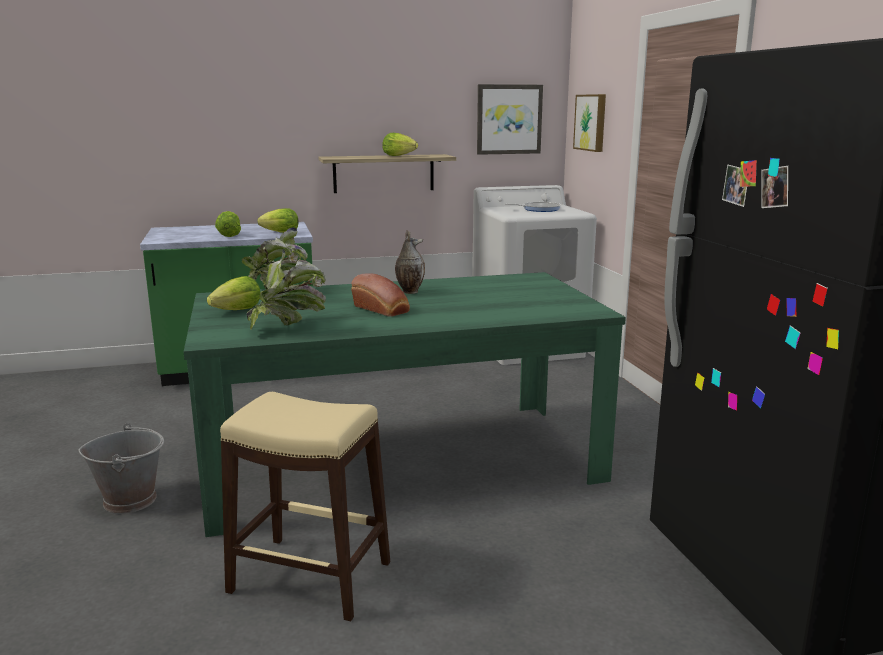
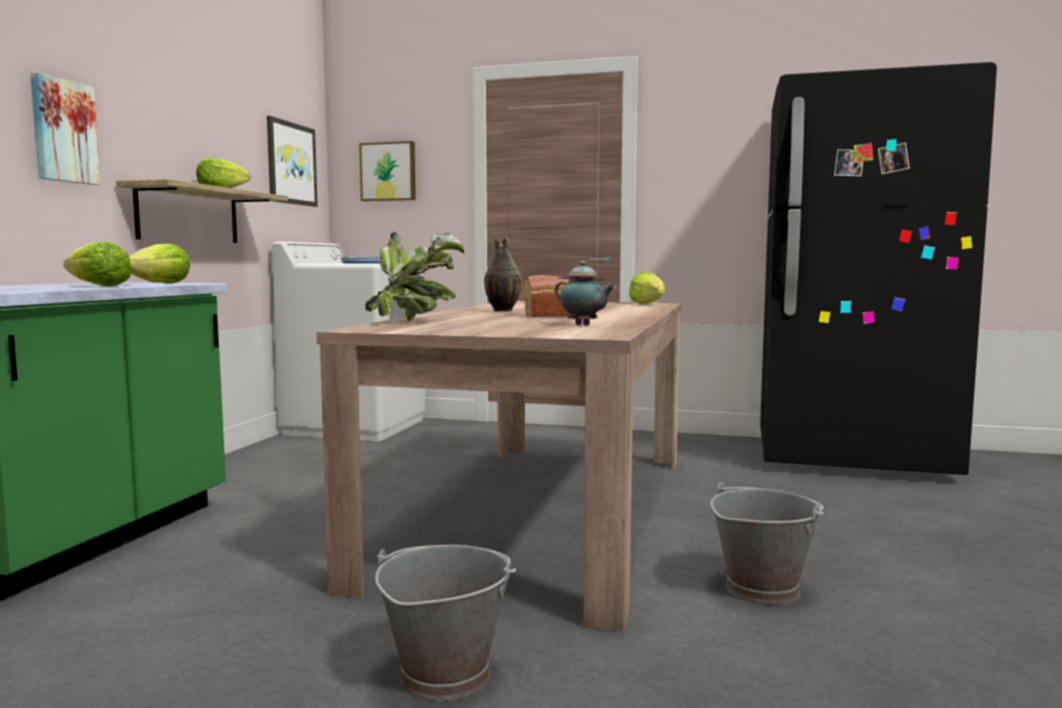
camera: 60 degrees left, 10 degrees down
(238, 311) = (468, 328): lettuce -> lettuce (648, 304)
(278, 131) = (63, 131): none -> picture
(289, 327) = (583, 325): potted plant -> teapot
(310, 576) = (761, 588): beige stool -> grey bucket
(401, 461) = (544, 512): green dining table -> beige dining table

